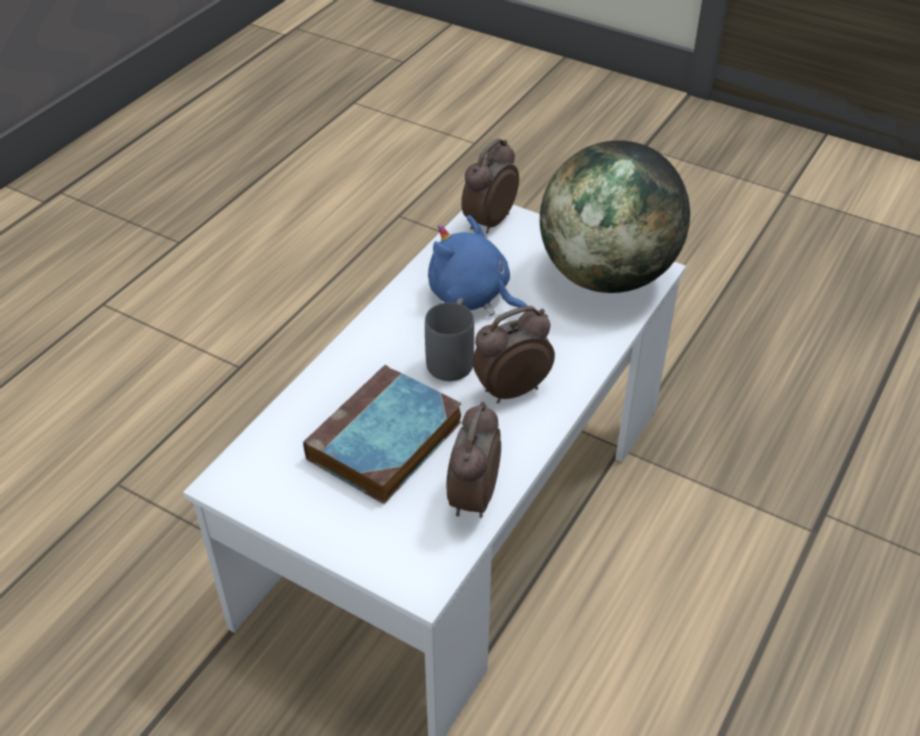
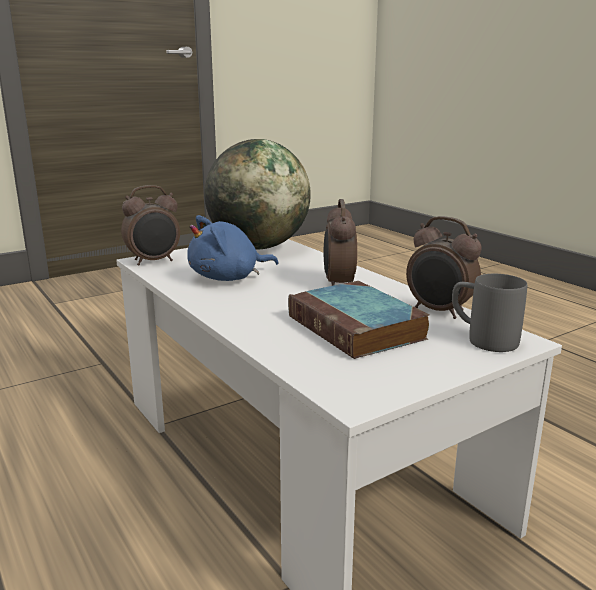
camera: 65 degrees left, 25 degrees down
(452, 357) = (285, 293): grey mug -> grey mug (482, 339)
(488, 222) = (154, 261): alarm clock -> alarm clock turned 90 degrees counterclockwise

